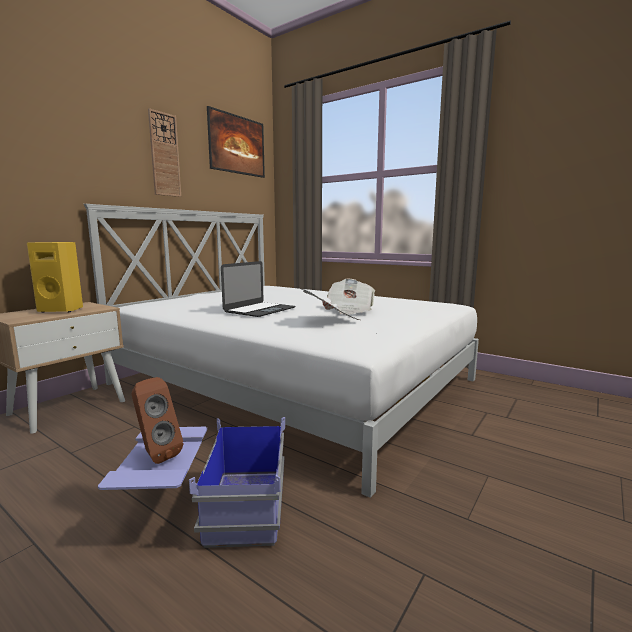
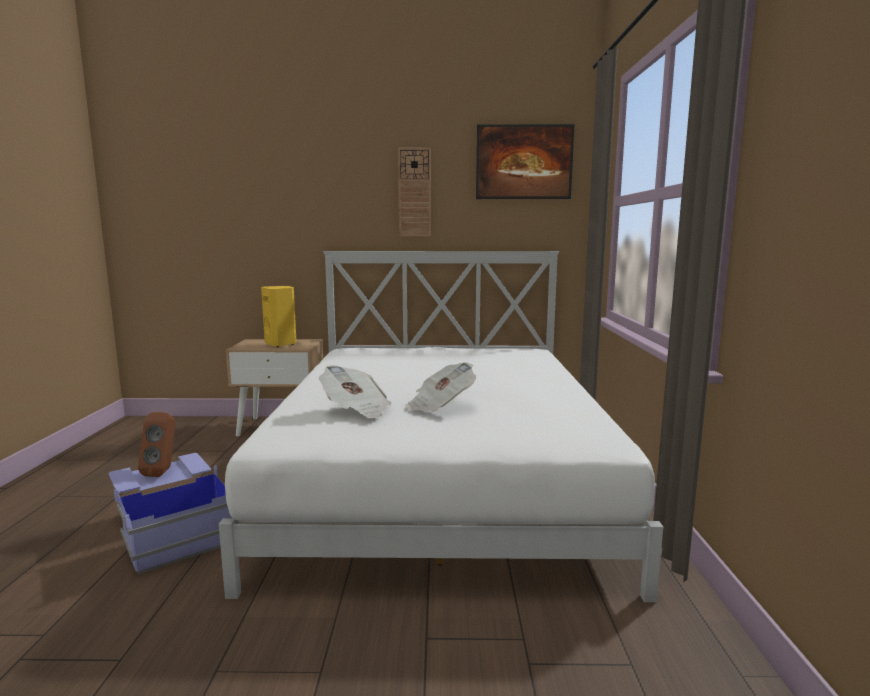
camera: 55 degrees right, 0 degrees up
(260, 309) = (380, 379): laptop -> none

